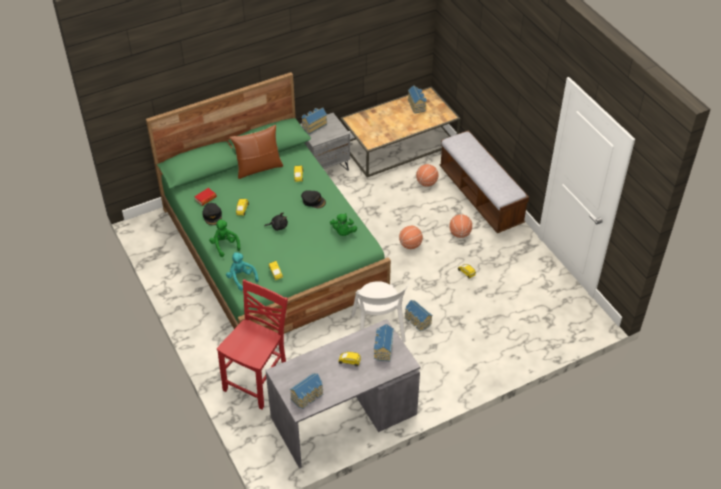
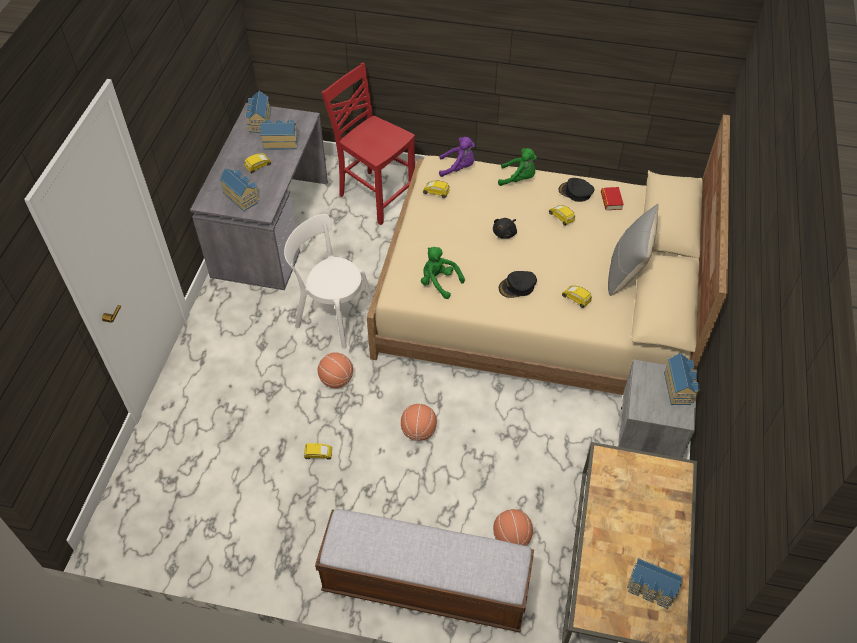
camera: 130 degrees right, 5 degrees up
(241, 278) = (458, 168): turquoise plush toy -> purple plush toy
(258, 168) = (626, 272): brown pillow -> grey pillow
(258, 380) = (375, 196): red chair -> red chair turned 150 degrees clockwise
(272, 249) = (537, 300): green bed -> beige bed
(417, 321) = (307, 355): toy house -> toy house (280, 142)
(460, 234) = (384, 500): basketball -> basketball (336, 379)

